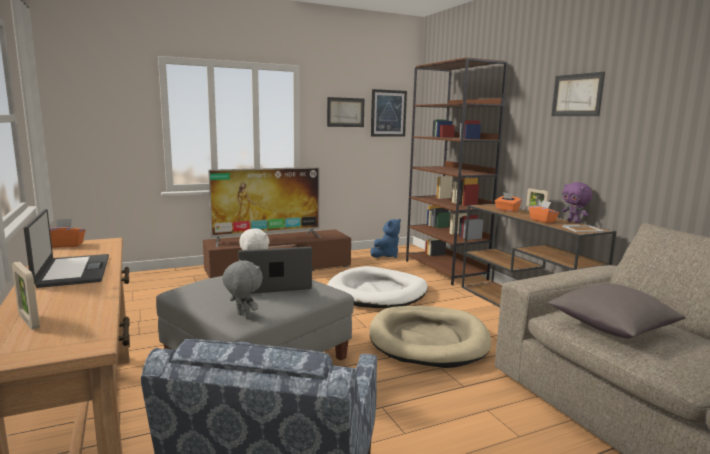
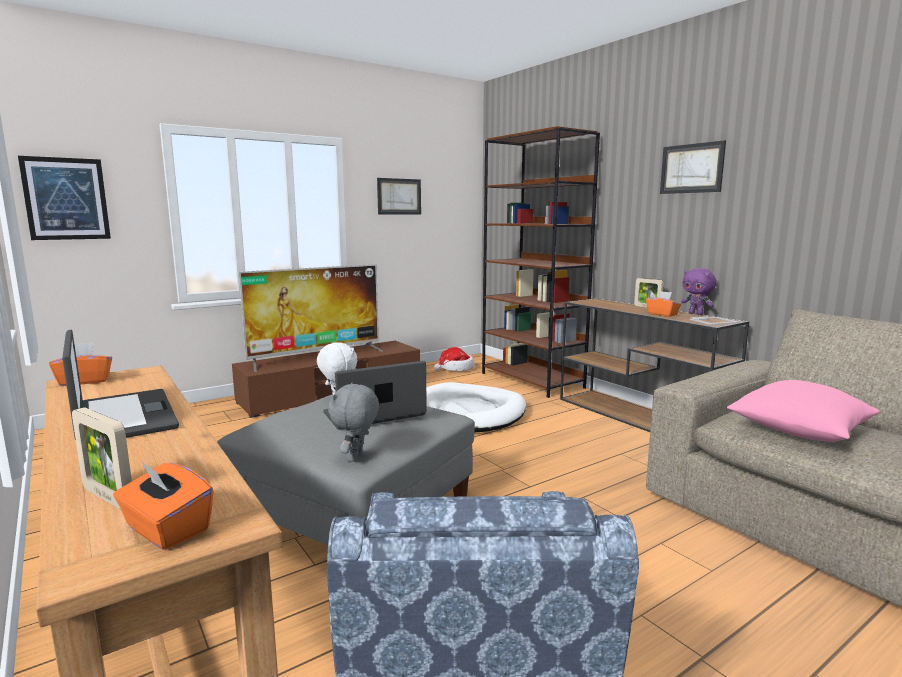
camera: 10 degrees left, 0 degrees up
(243, 316) = (356, 458): grey plush toy -> grey plush toy turned 105 degrees counterclockwise
(386, 255) = (456, 368): blue plush toy -> hat
(388, 113) = (448, 197): picture -> picture (66, 199)
(428, 340) = (552, 465): beige dog bed -> none
(507, 210) = (612, 305): orange tissue box -> orange tissue box (166, 529)
(611, 328) = (798, 431): grey pillow -> pink pillow

